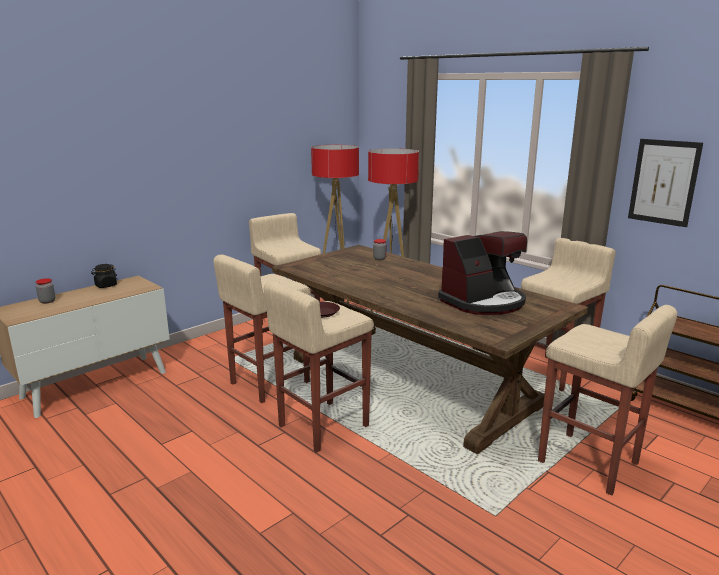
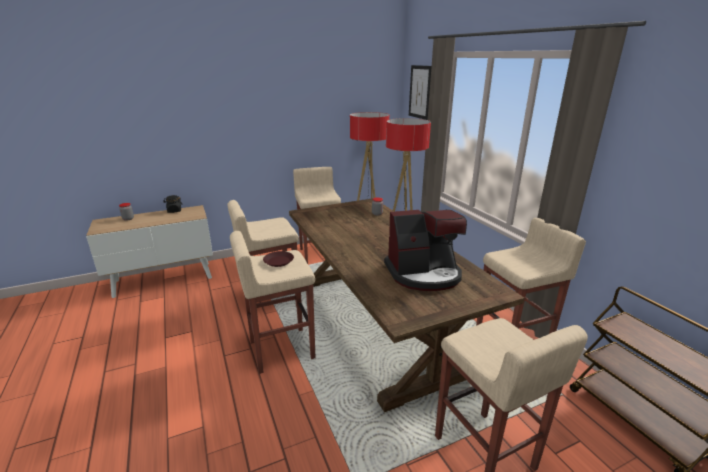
camera: 20 degrees right, 5 degrees up
(663, 182) = (647, 176): picture -> picture (419, 92)

